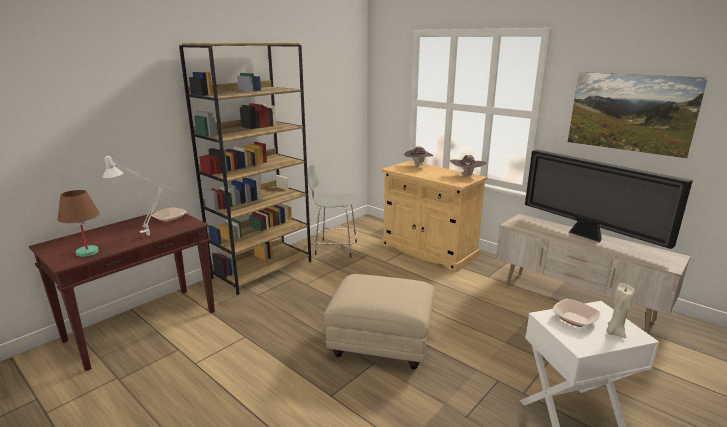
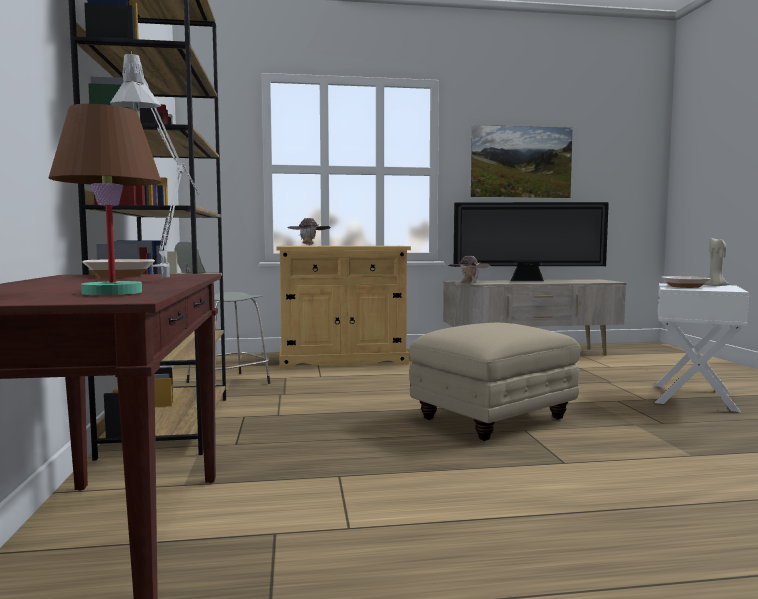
camera: 50 degrees left, 15 degrees down
(466, 176) = (381, 245): brown hat -> brown hat (468, 282)

